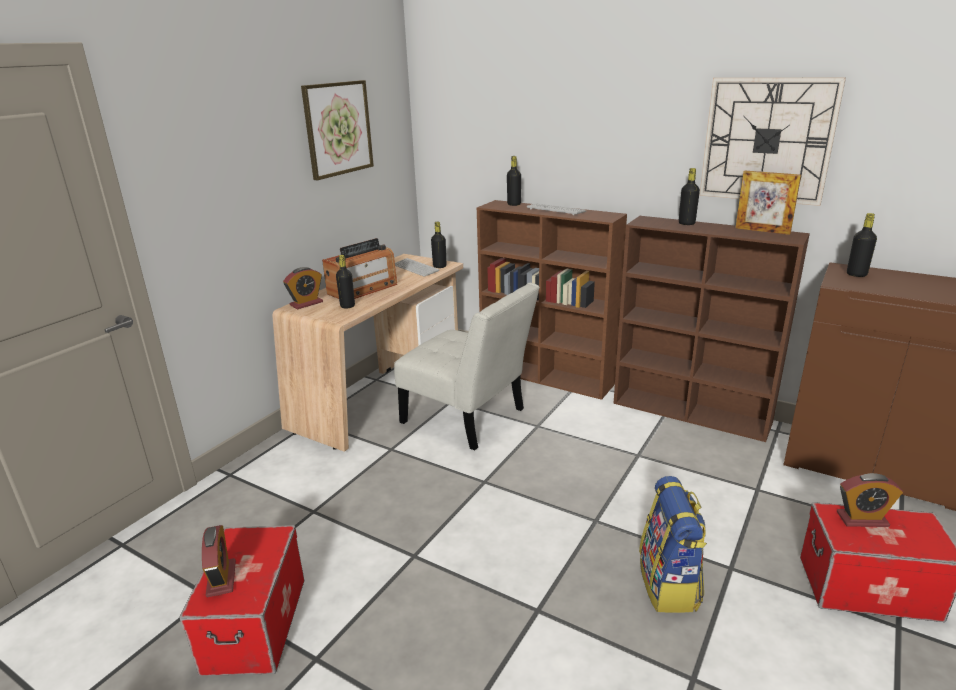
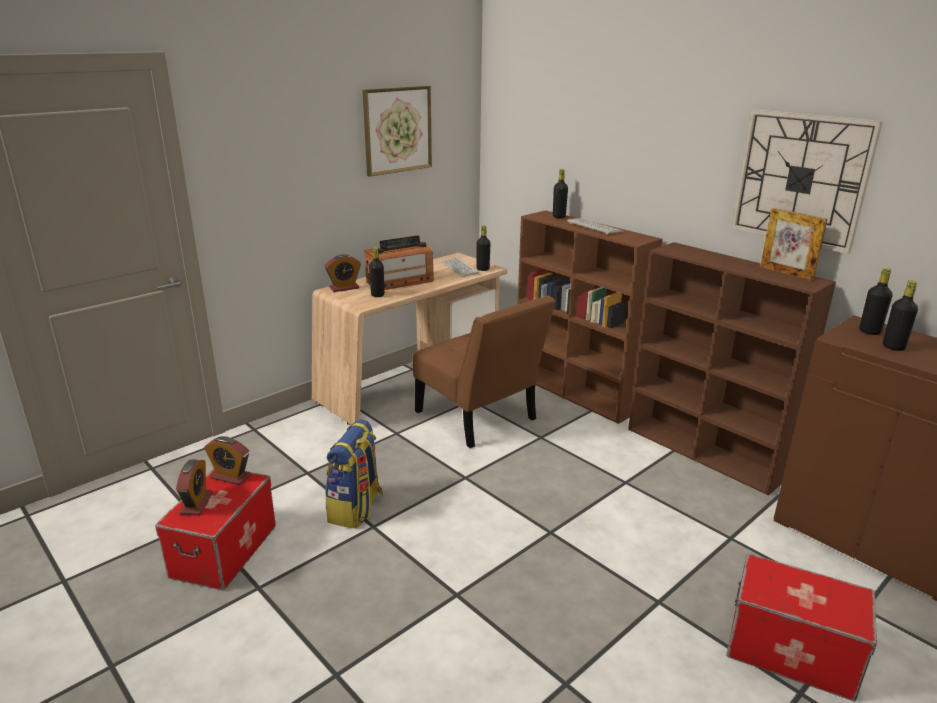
camera: 15 degrees right, 0 degrees up
(468, 418) = (479, 419): white chair -> brown chair
(669, 585) = (589, 602): backpack -> backpack (356, 509)
(686, 223) = (713, 256): black bottle -> black bottle (893, 347)
(862, 519) = (789, 579): alarm clock -> alarm clock (231, 477)

